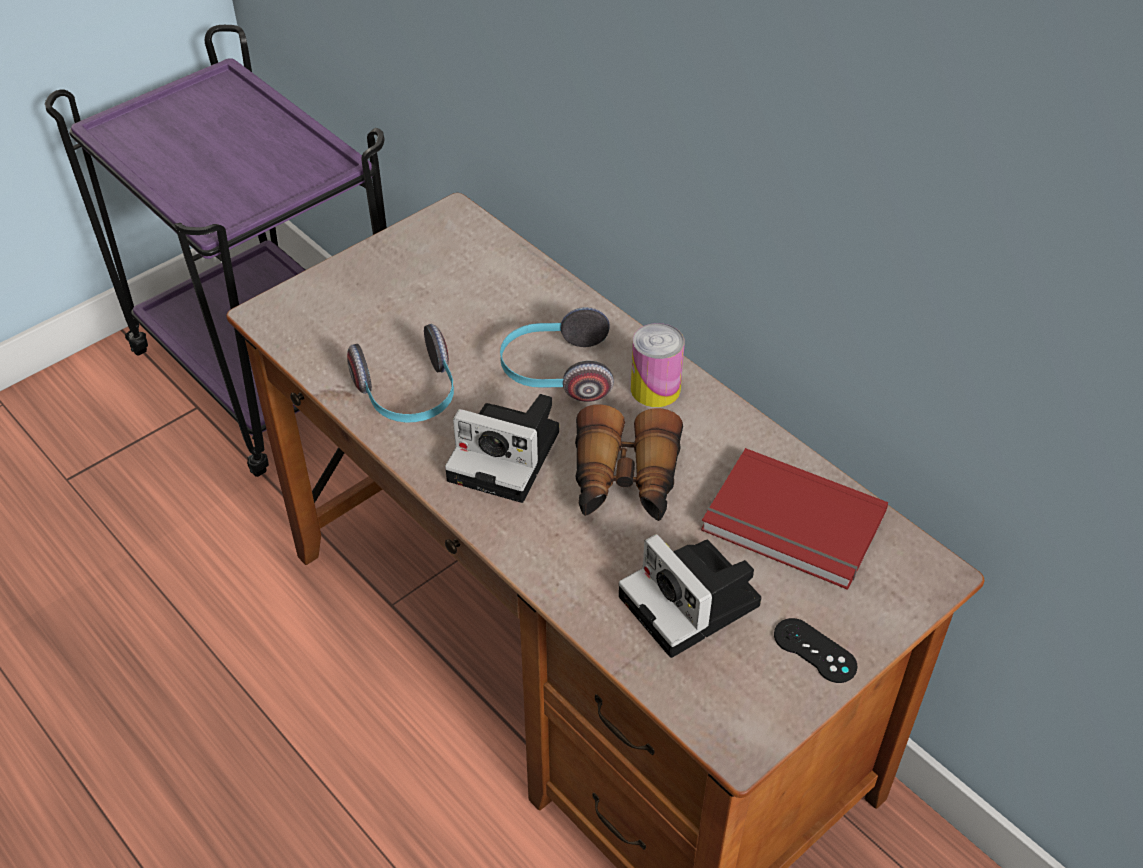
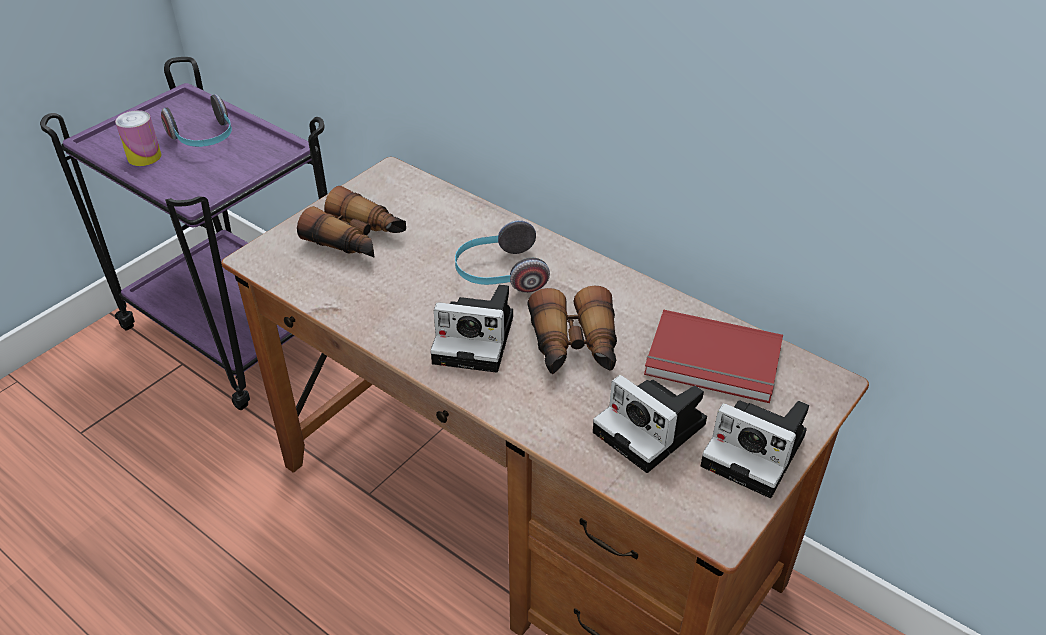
camera: 10 degrees left, 5 degrees down
(393, 303) = (357, 239): none -> binoculars
(409, 396) = (386, 305): headphones -> headphones (204, 139)
(655, 389) = (580, 277): can -> can (144, 157)
(815, 651) = (758, 452): black game controller -> camera

